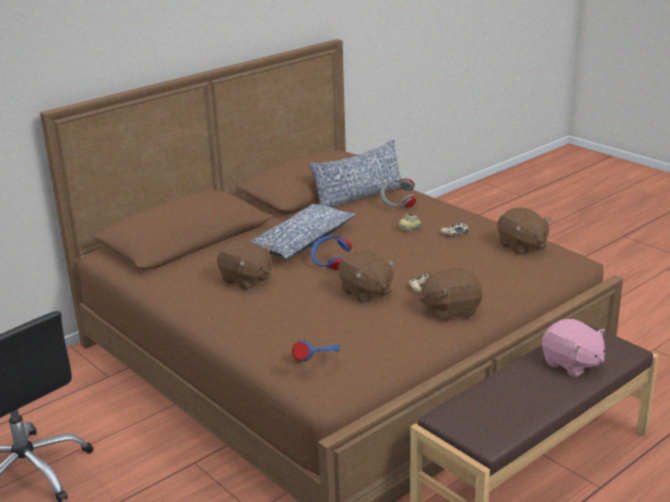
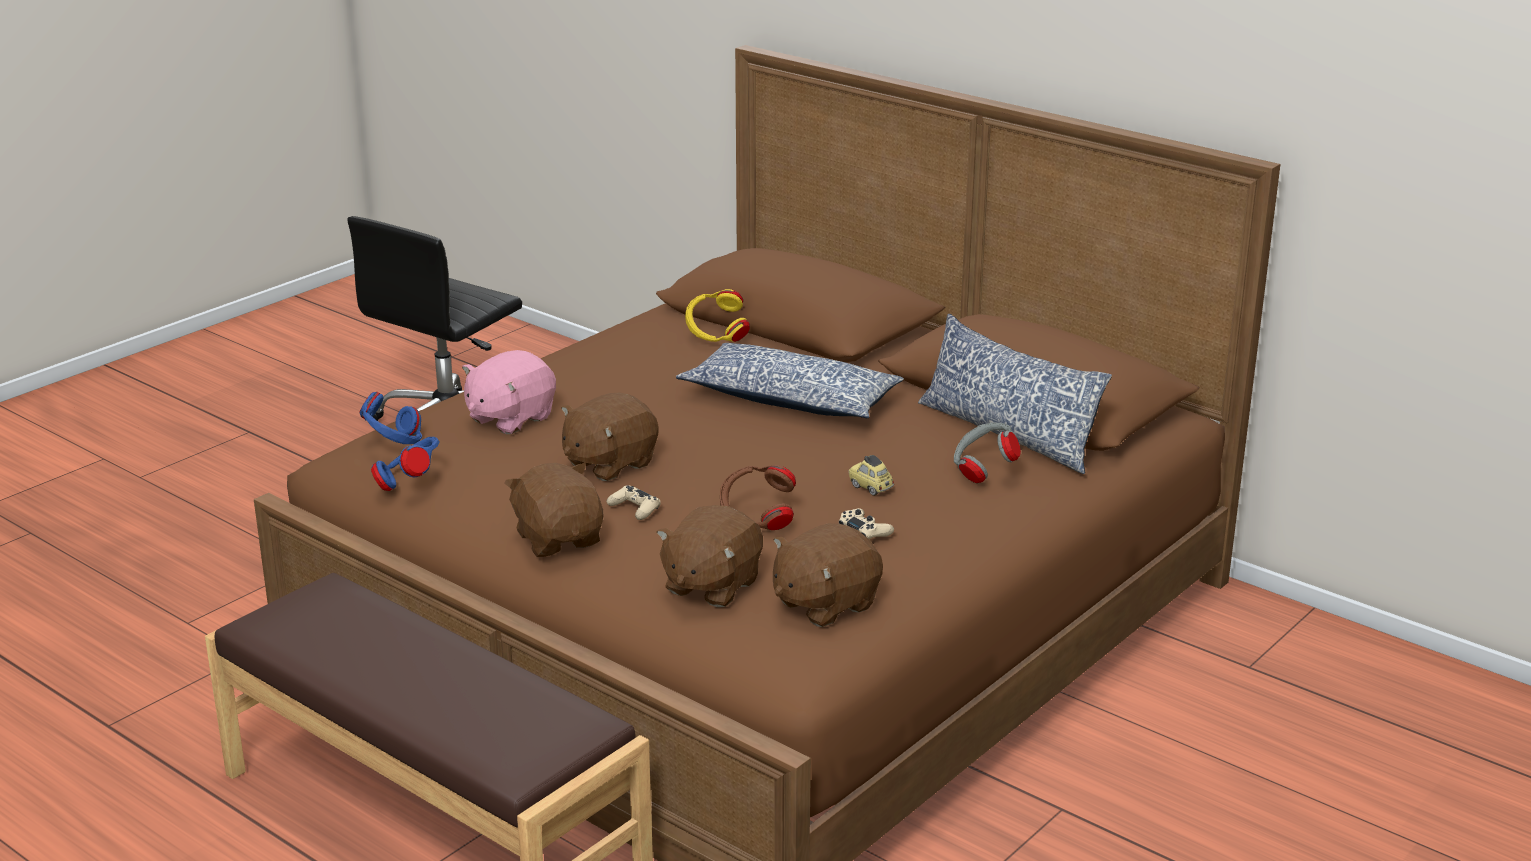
camera: 80 degrees right, 0 degrees up
(204, 258) = (716, 337): none -> yellow headphones
(246, 280) = (643, 373): brown plush toy -> brown plush toy (711, 585)
(330, 264) = (708, 428): blue headphones -> blue headphones (410, 482)
(440, 256) = (757, 520): none -> brown headphones
(572, 364) = (469, 705): pink plush toy -> pink plush toy (510, 418)

